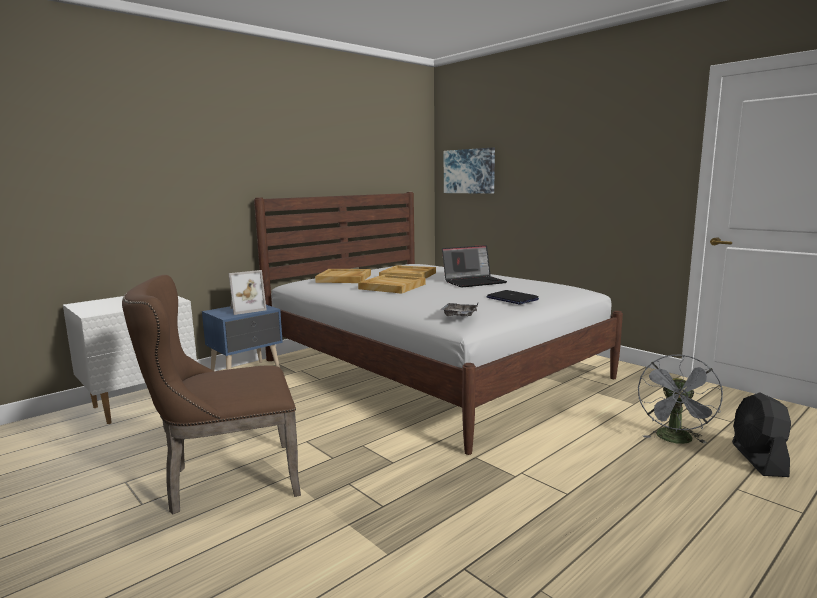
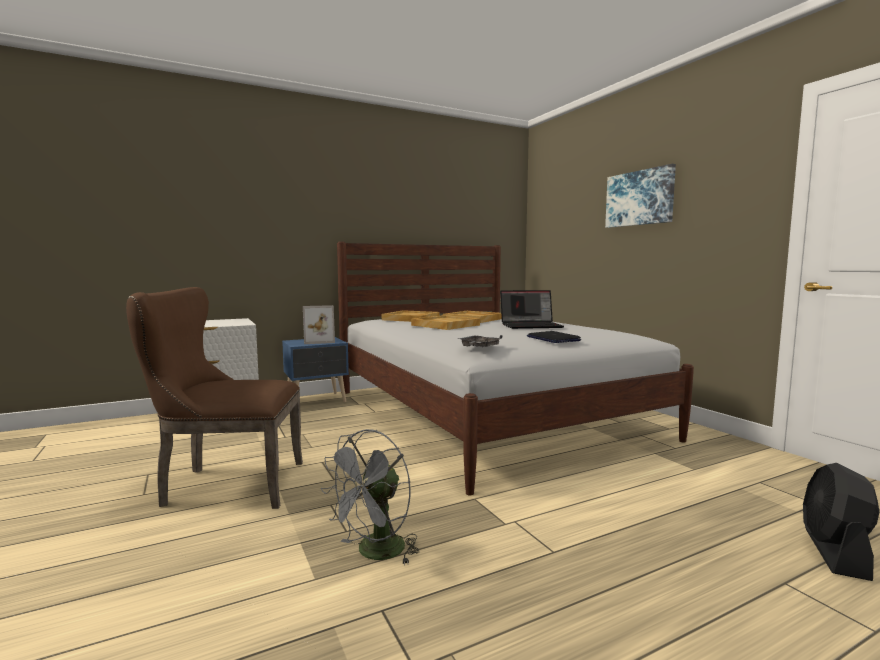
camera: 15 degrees right, 5 degrees down
(469, 171) = (556, 225): picture -> picture (639, 198)
(676, 440) = (727, 514): grey fan -> grey fan (375, 553)

